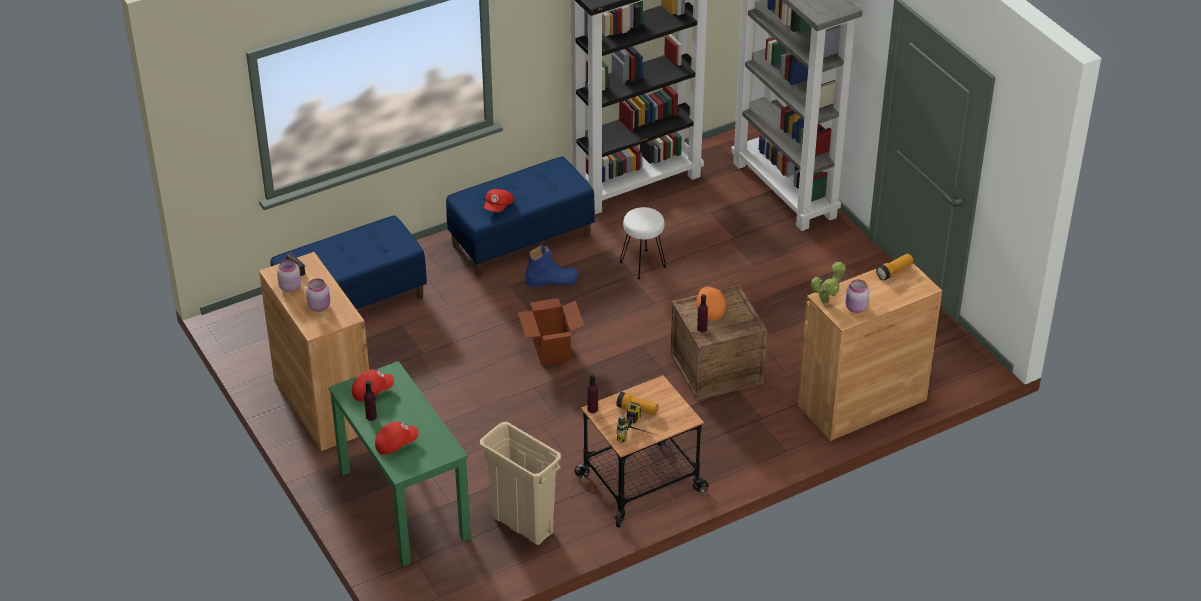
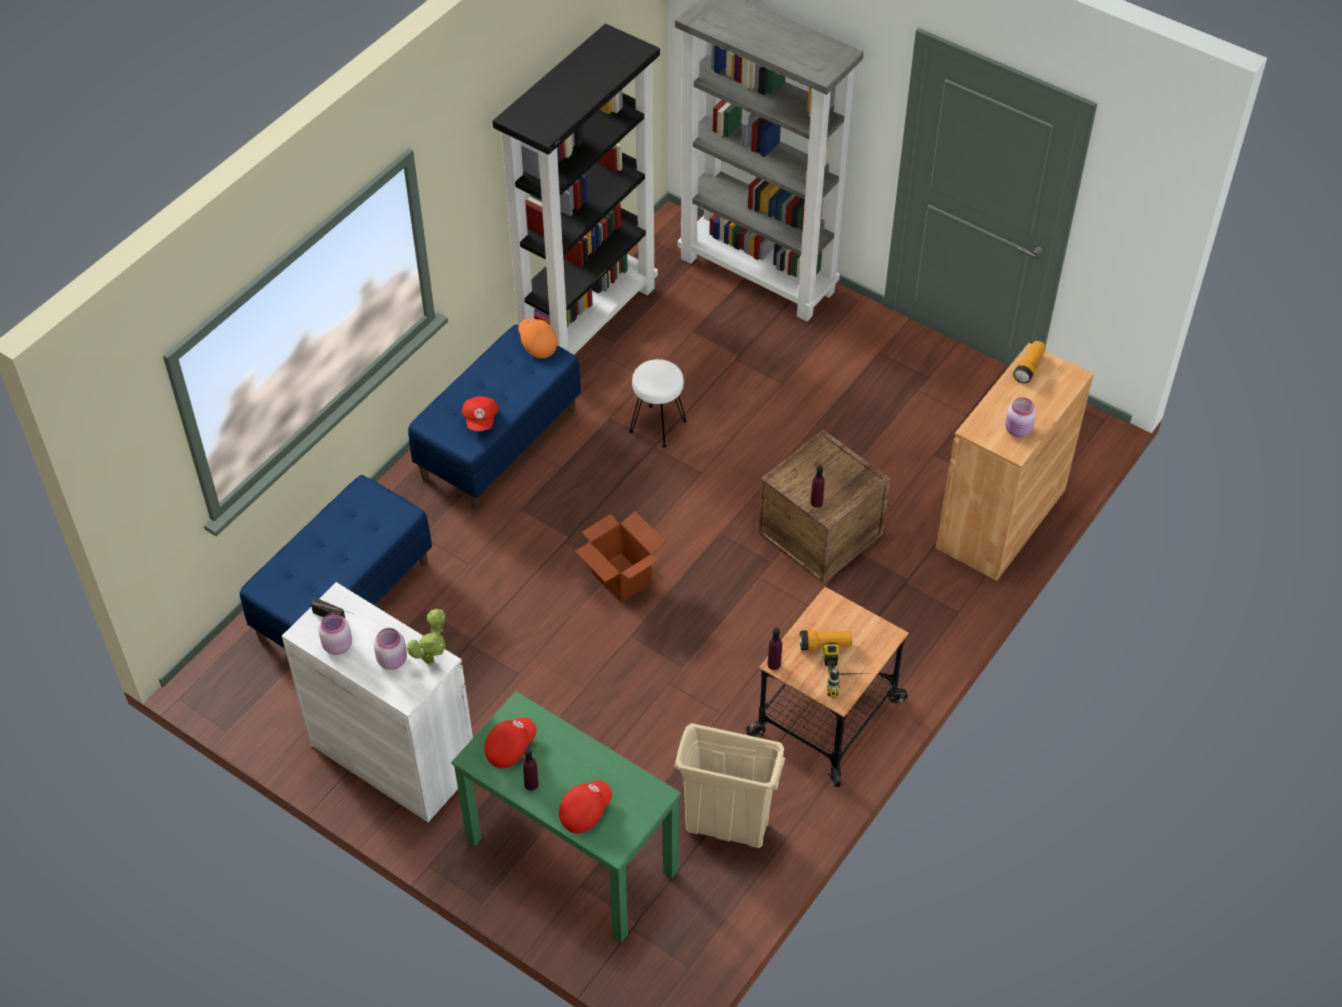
camera: 25 degrees left, 10 degrees up
(324, 405) = (393, 756): brown cabinet -> white cabinet
(552, 280) = (566, 484): blue boot -> none
(709, 308) = (808, 472): orange cap -> orange cap (536, 343)
(826, 302) = (982, 433): potted plant -> potted plant (432, 659)

